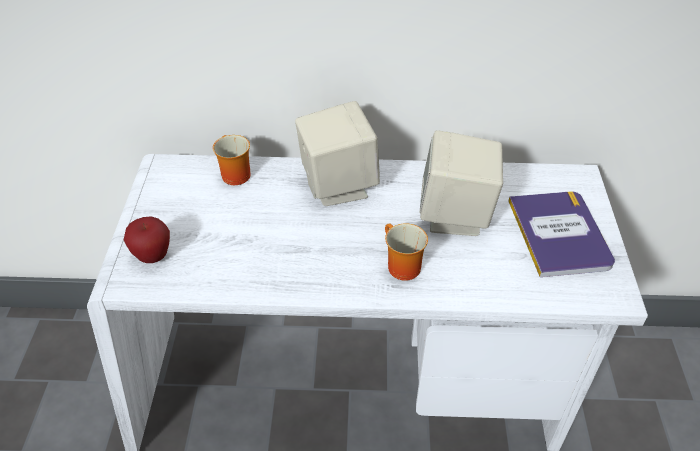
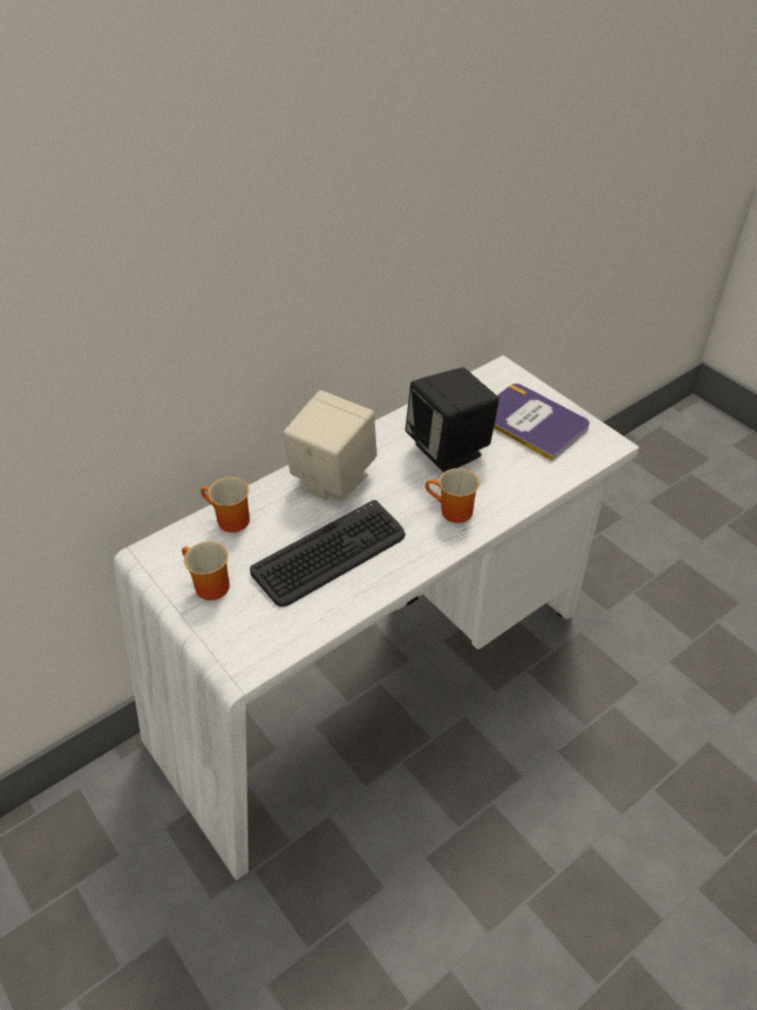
camera: 40 degrees left, 0 degrees up
(153, 256) = (245, 631): apple -> none
(167, 210) = (207, 586): none -> mug
(270, 240) = (330, 554): none -> keyboard
(456, 216) = (449, 450): beige speaker -> black speaker

